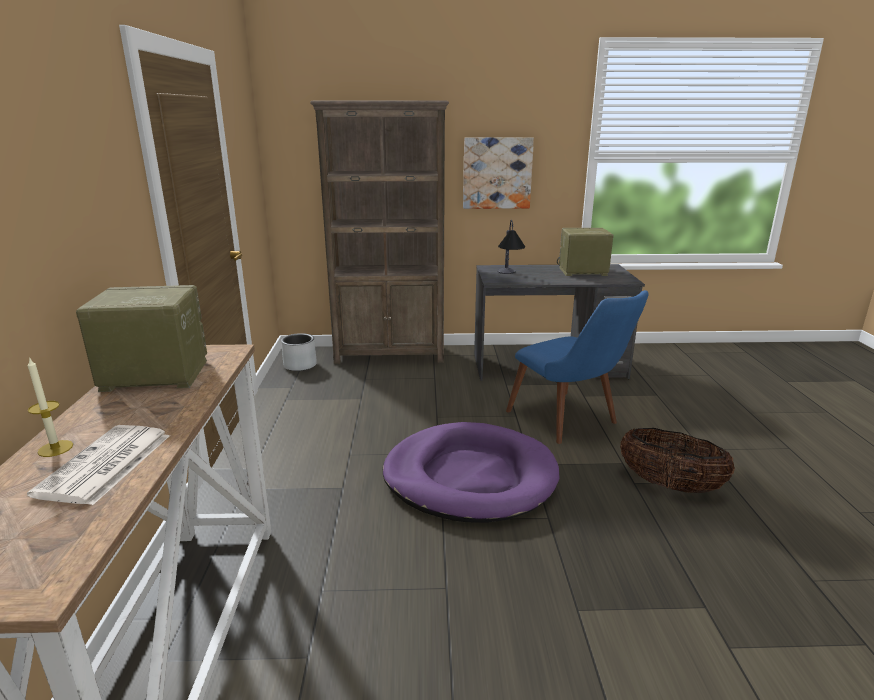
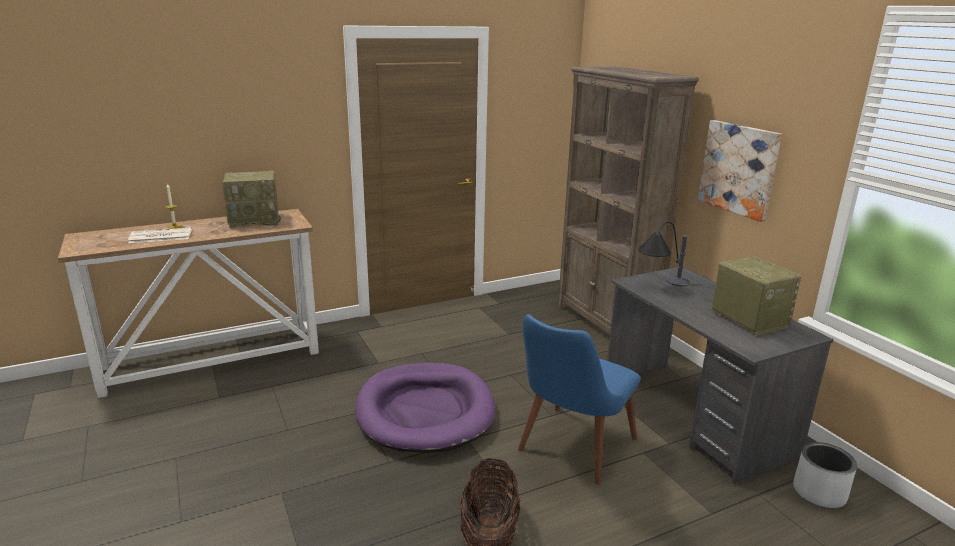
camera: 65 degrees right, 0 degrees up
(153, 376) = (255, 220): radio -> radio turned 105 degrees clockwise
(300, 365) = (538, 295): grey planter -> grey planter (818, 492)

